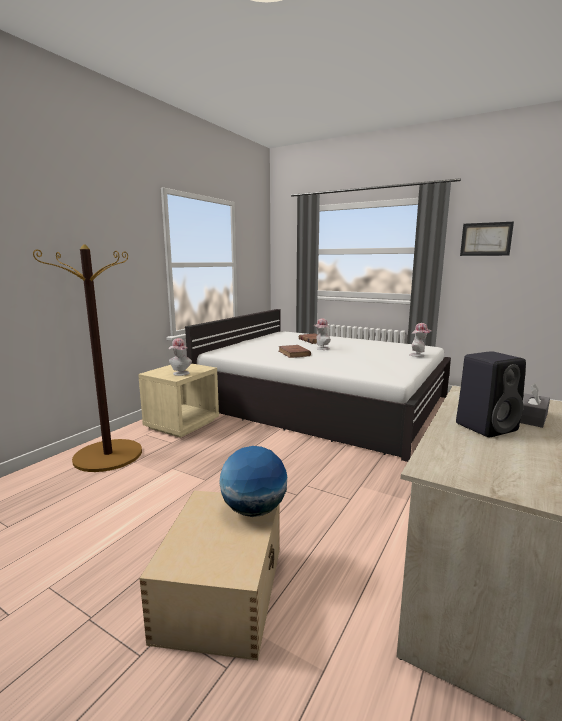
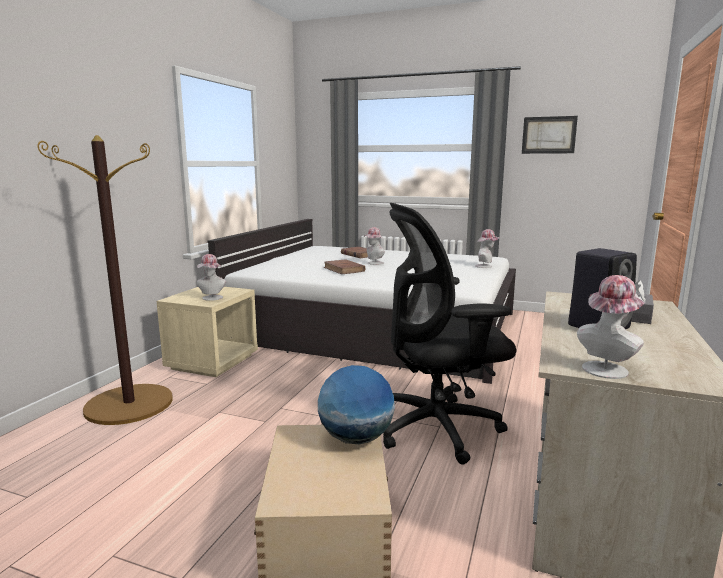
camera: 10 degrees left, 0 degrees up
(354, 499) = (443, 426): none -> black office chair
(472, 475) = (607, 368): none -> hat

